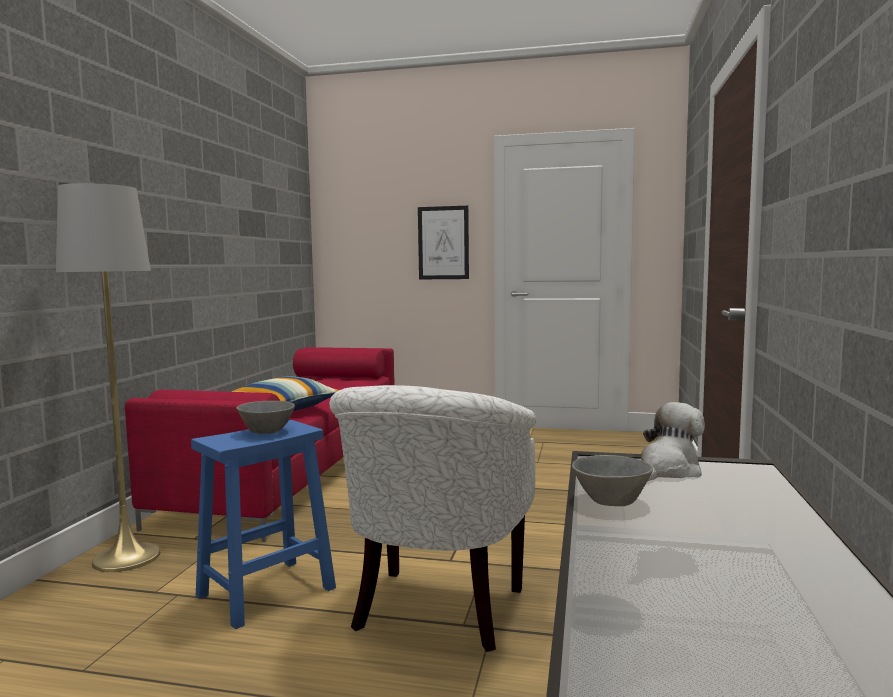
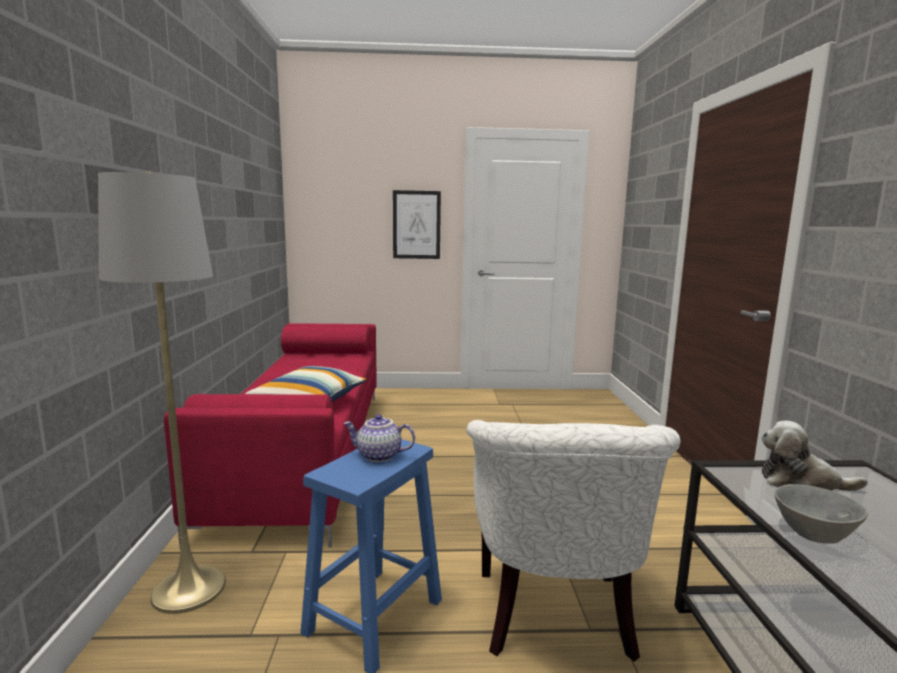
camera: 15 degrees left, 5 degrees up
(267, 432) = (378, 456): grey bowl -> teapot
(667, 470) = (801, 482): plush toy -> plush toy turned 105 degrees counterclockwise

